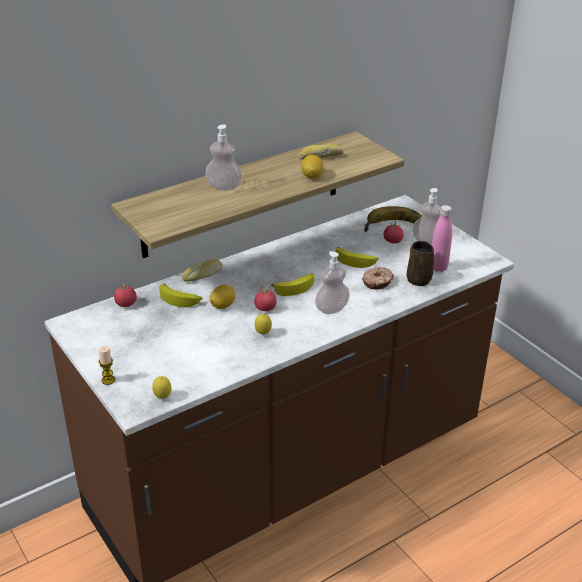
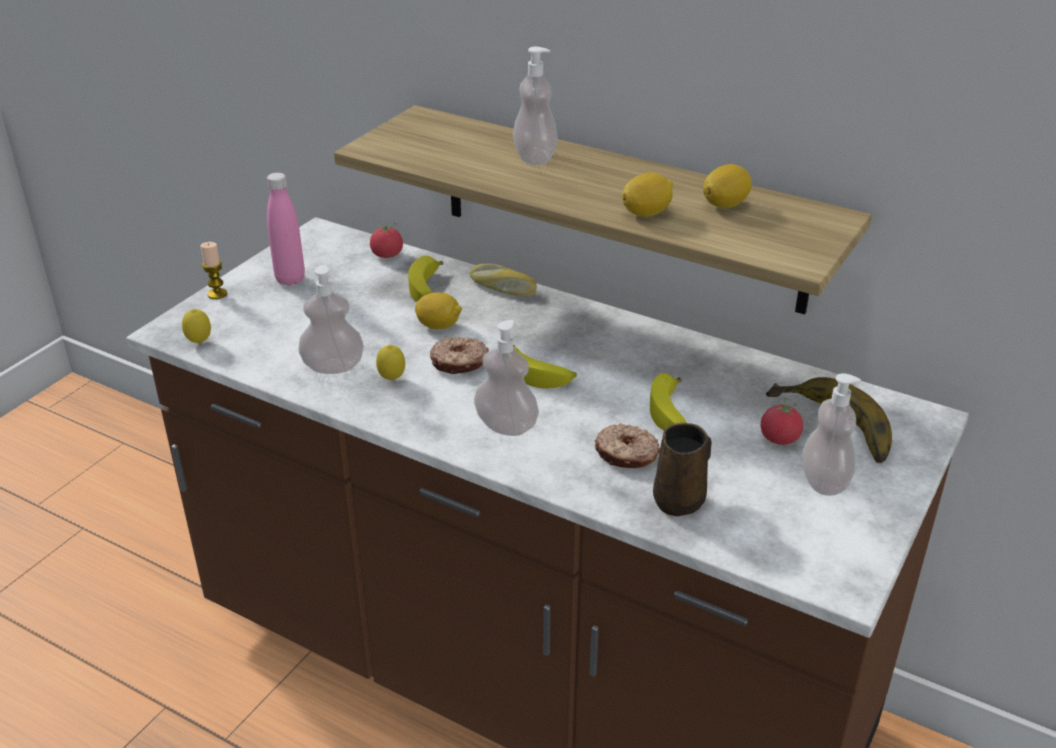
camera: 65 degrees right, 0 degrees up
(233, 351) = (333, 367): none -> soap dispenser
(265, 308) = (459, 363): tomato -> donut
(320, 157) = (725, 204): bread -> lemon
(438, 267) = (744, 517): pink bottle -> pink bottle (290, 279)

